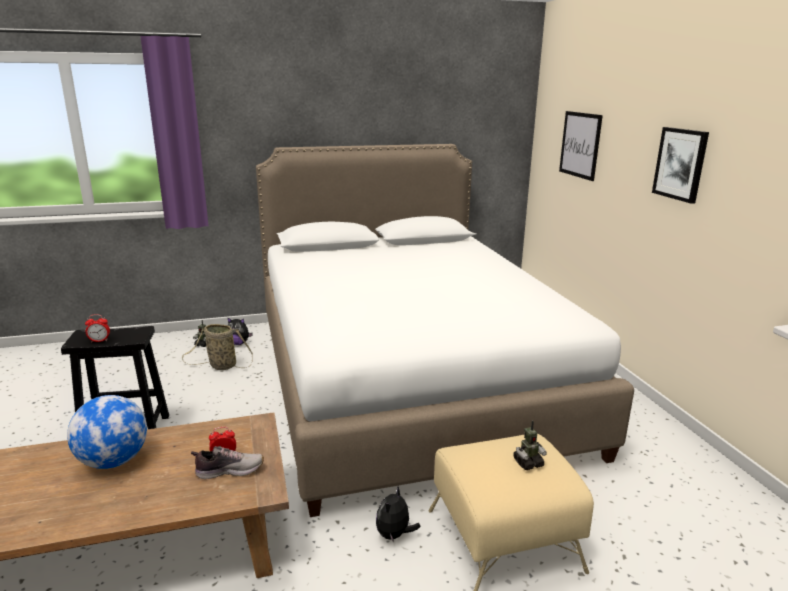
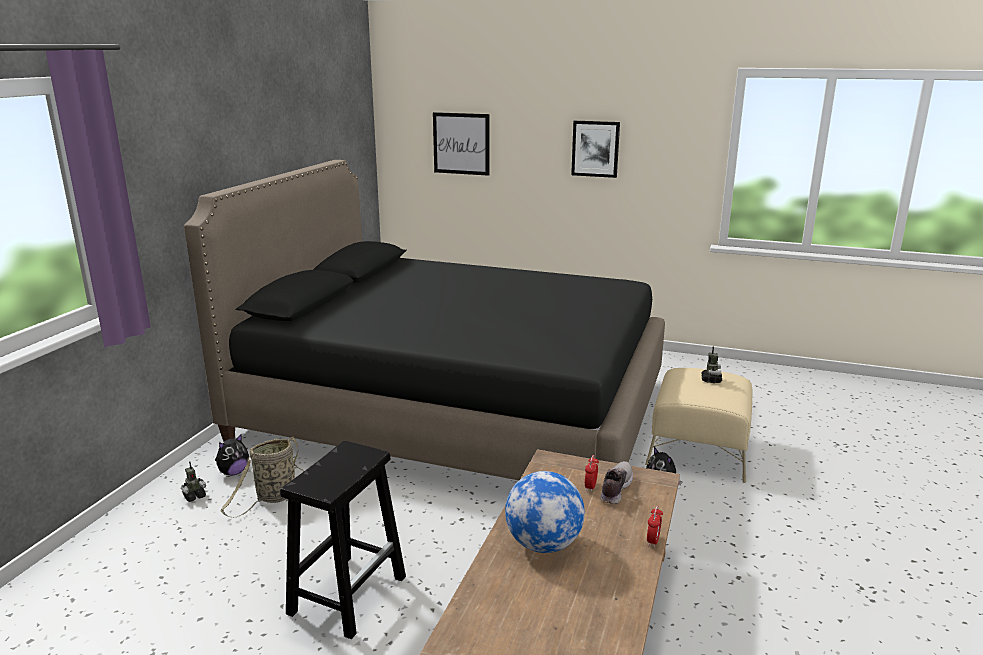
camera: 55 degrees left, 0 degrees up
(99, 341) = (343, 476): alarm clock -> alarm clock (653, 541)
(406, 379) = (455, 410): white bed -> black bed

